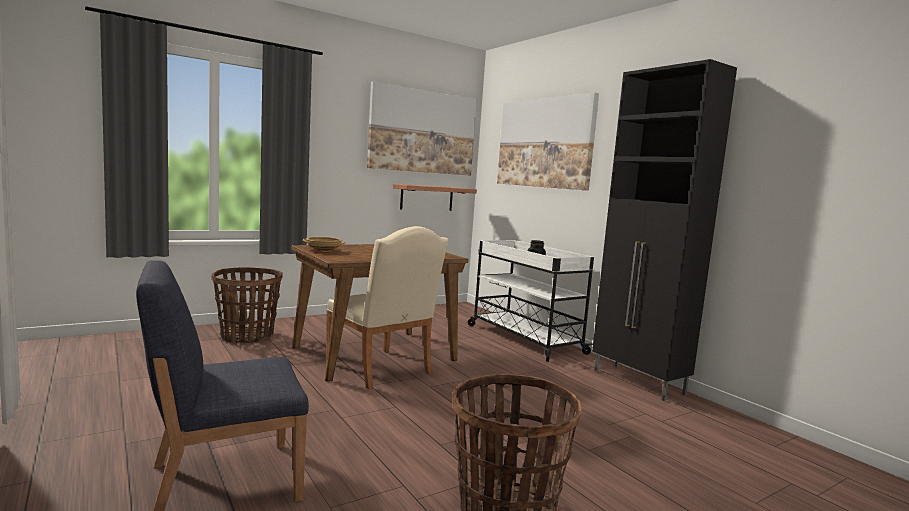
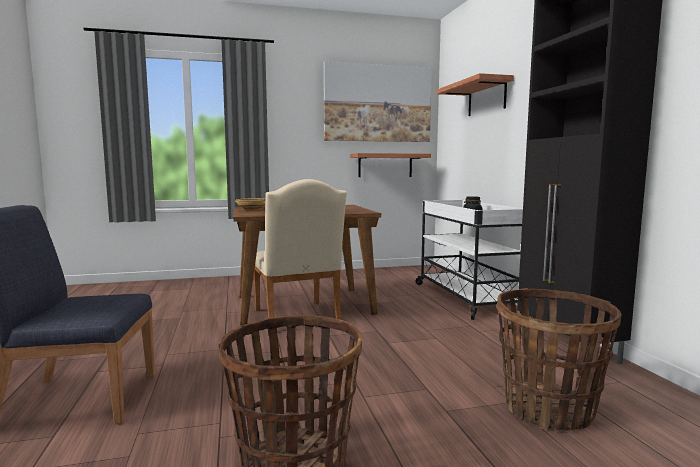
camera: 20 degrees right, 0 degrees up
(247, 336) = (212, 287): basket -> basket (549, 409)
(544, 143) = (486, 98): picture -> shelf

